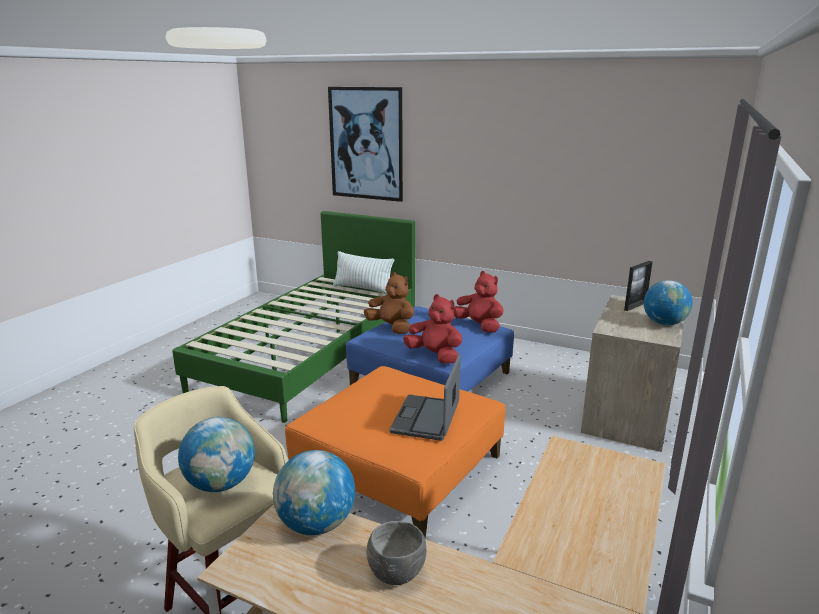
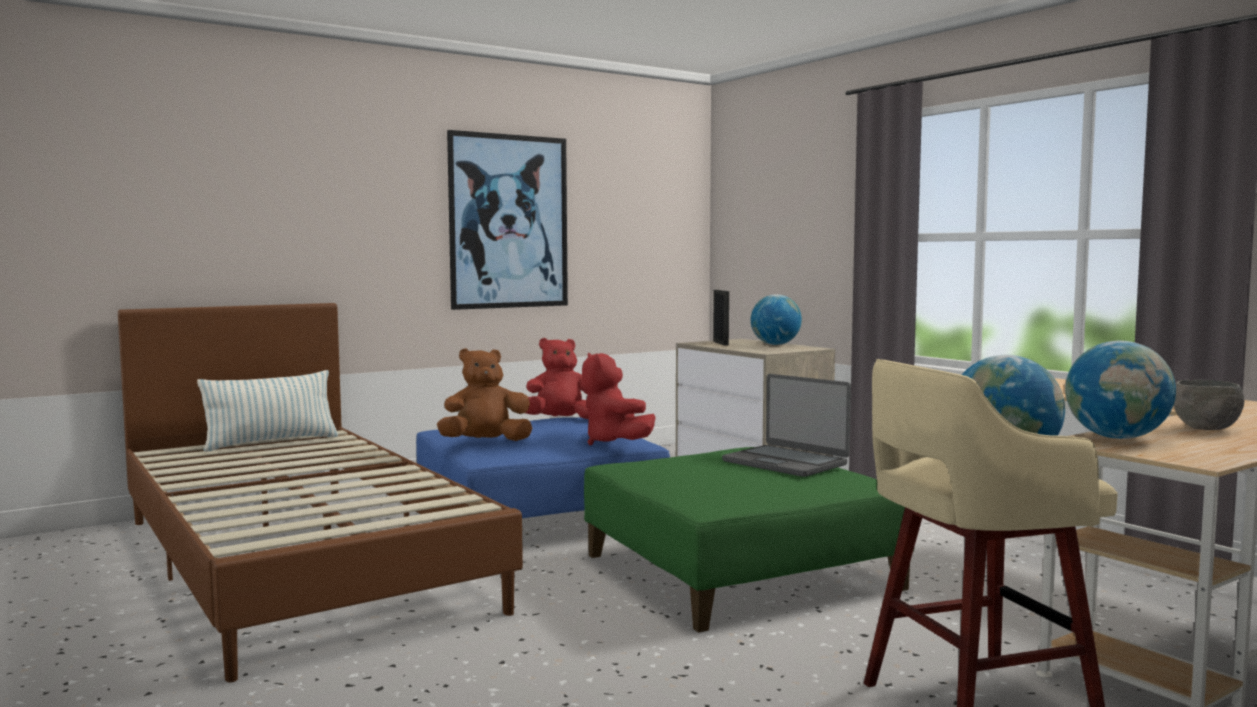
camera: 60 degrees left, 15 degrees down
(312, 352) = (297, 561): green bed -> brown bed
(366, 144) = (218, 171): picture -> picture (508, 221)
(399, 468) = (741, 572): orange ottoman -> green ottoman
(435, 356) = (614, 442): red plush toy -> red plush toy turned 90 degrees counterclockwise

